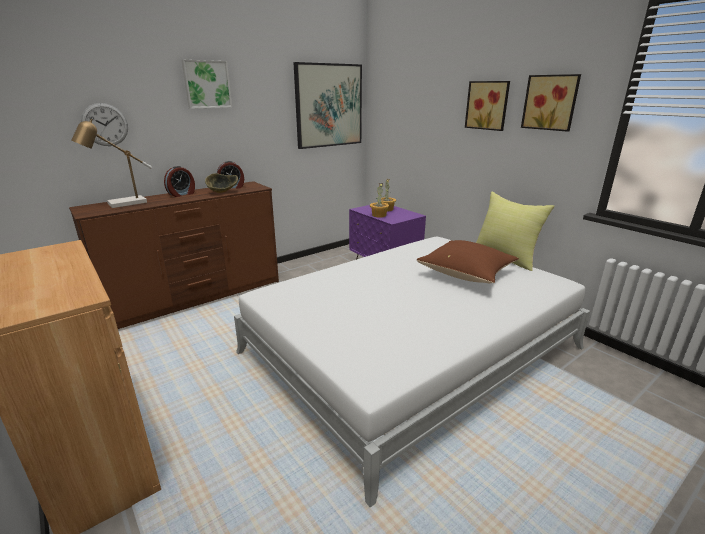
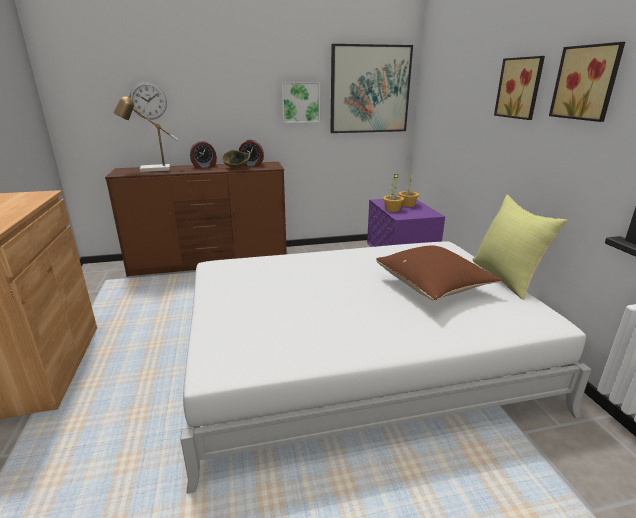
camera: 25 degrees right, 0 degrees up
(207, 84) = (239, 66): picture -> picture (300, 102)

